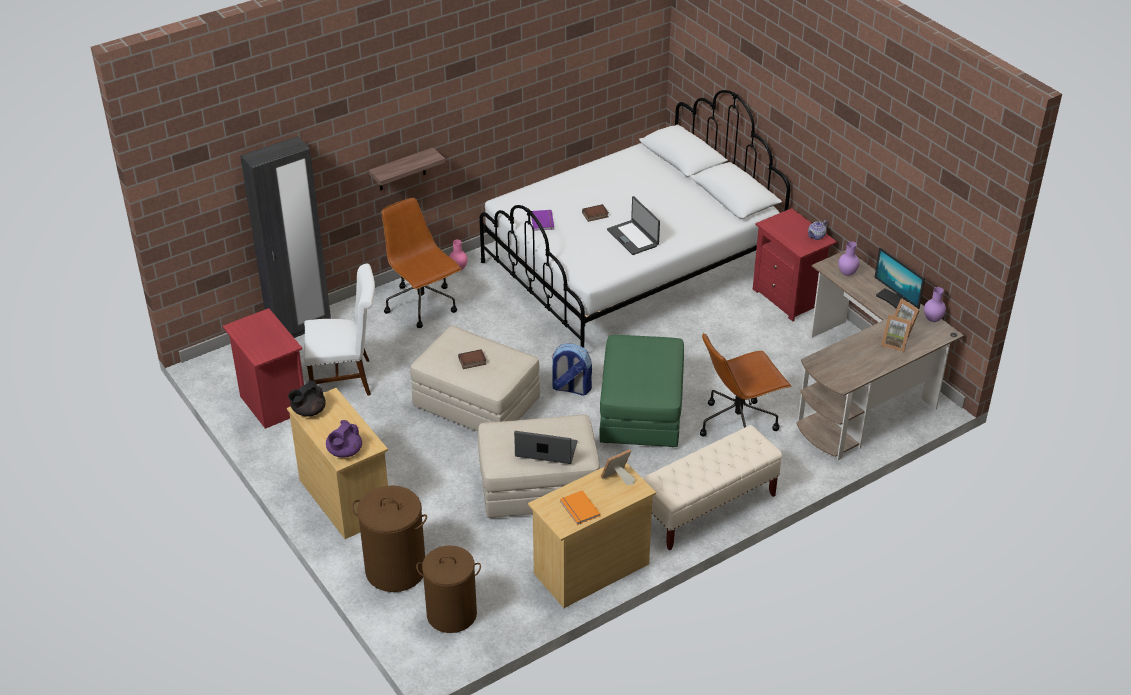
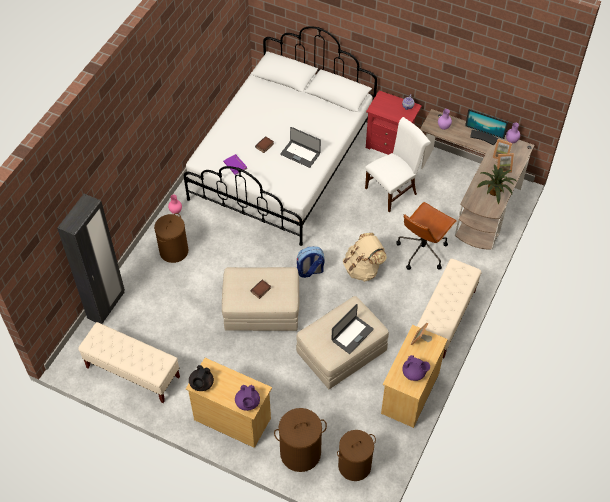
camera: 30 degrees left, 15 degrees up
(272, 404) = (132, 372): red nightstand -> beige bench
(346, 378) = (166, 330): white chair -> white chair (393, 190)
(402, 170) = (135, 172): shelf -> none
(422, 305) = (174, 251): brown office chair -> brown laundry basket
(546, 450) = (352, 334): laptop -> laptop turned 150 degrees clockwise
(579, 509) = (414, 373): orange book -> purple teapot
(641, 412) = (363, 268): green ottoman -> beige backpack
(860, 364) = (495, 192): none -> potted plant

